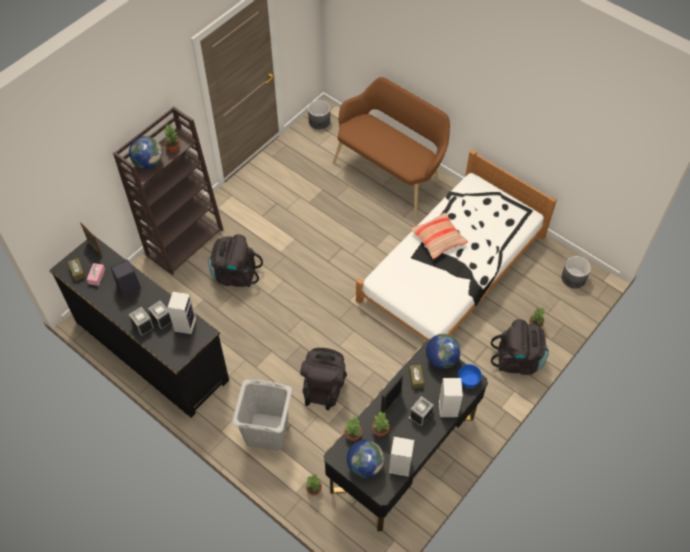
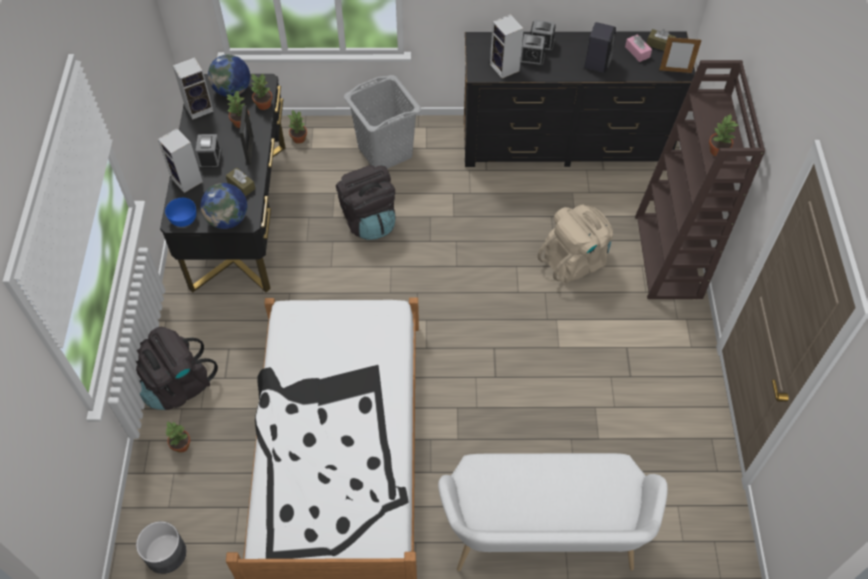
camera: 140 degrees right, 0 degrees up
(148, 163) = (717, 118): globe -> none
(235, 274) = (575, 261): black backpack -> beige backpack
(319, 121) = (722, 549): grey planter -> none
(390, 172) = (542, 538): brown bench -> white bench
(438, 239) = (364, 415): pillow -> none

